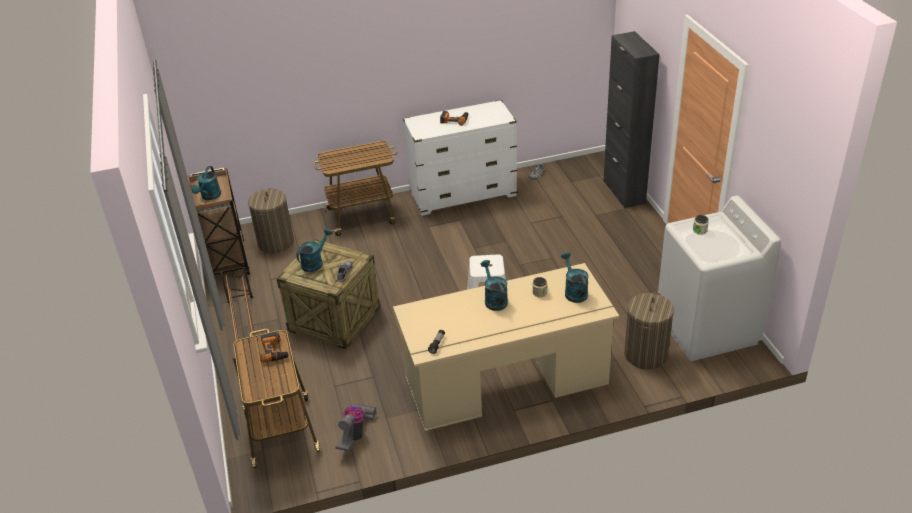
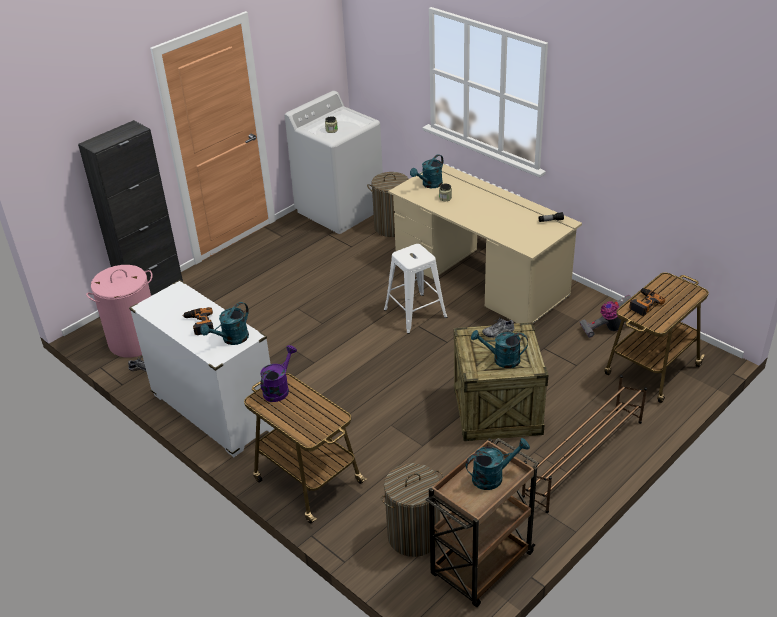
camera: 120 degrees left, 0 degrees up
(380, 155) = (278, 389): none -> purple watering can
(494, 299) = (474, 214): turquoise watering can -> turquoise watering can (231, 339)
(573, 176) = (134, 341): none -> pink laundry basket

